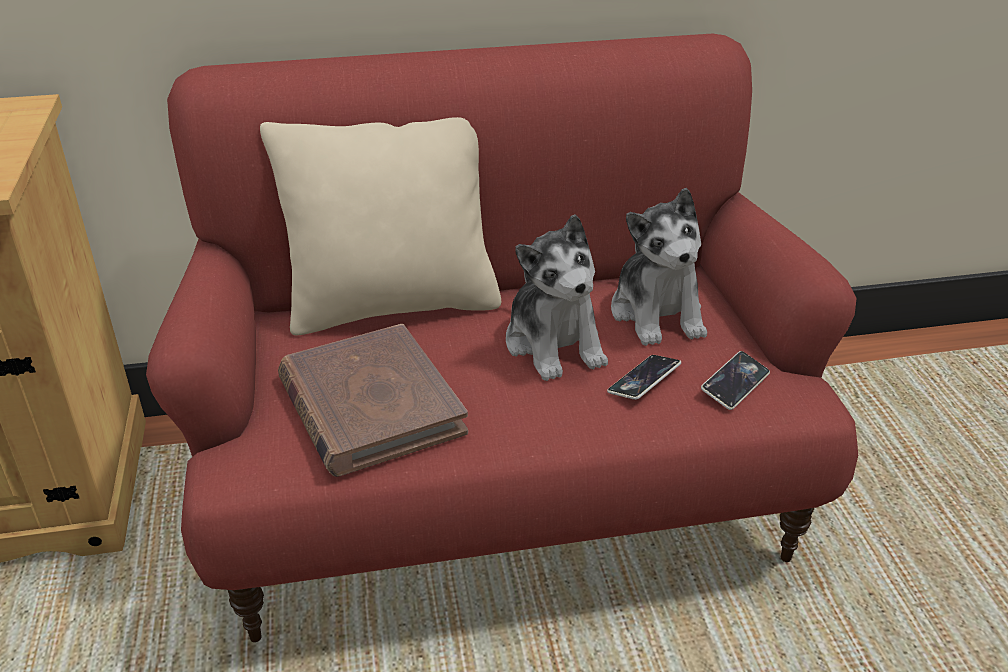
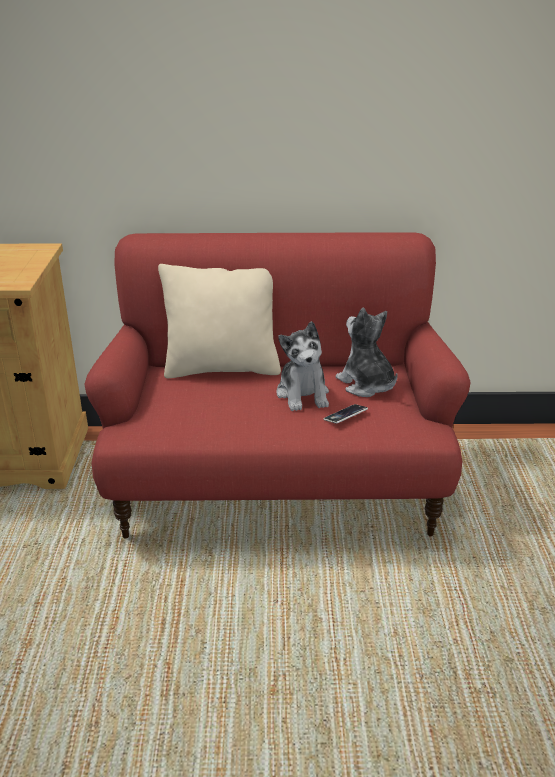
camera: 10 degrees right, 5 degrees down
(370, 405) = (196, 413): brown book -> none
(657, 313) = (366, 385): plush toy -> plush toy turned 150 degrees clockwise
(735, 384) = (395, 422): phone -> none

